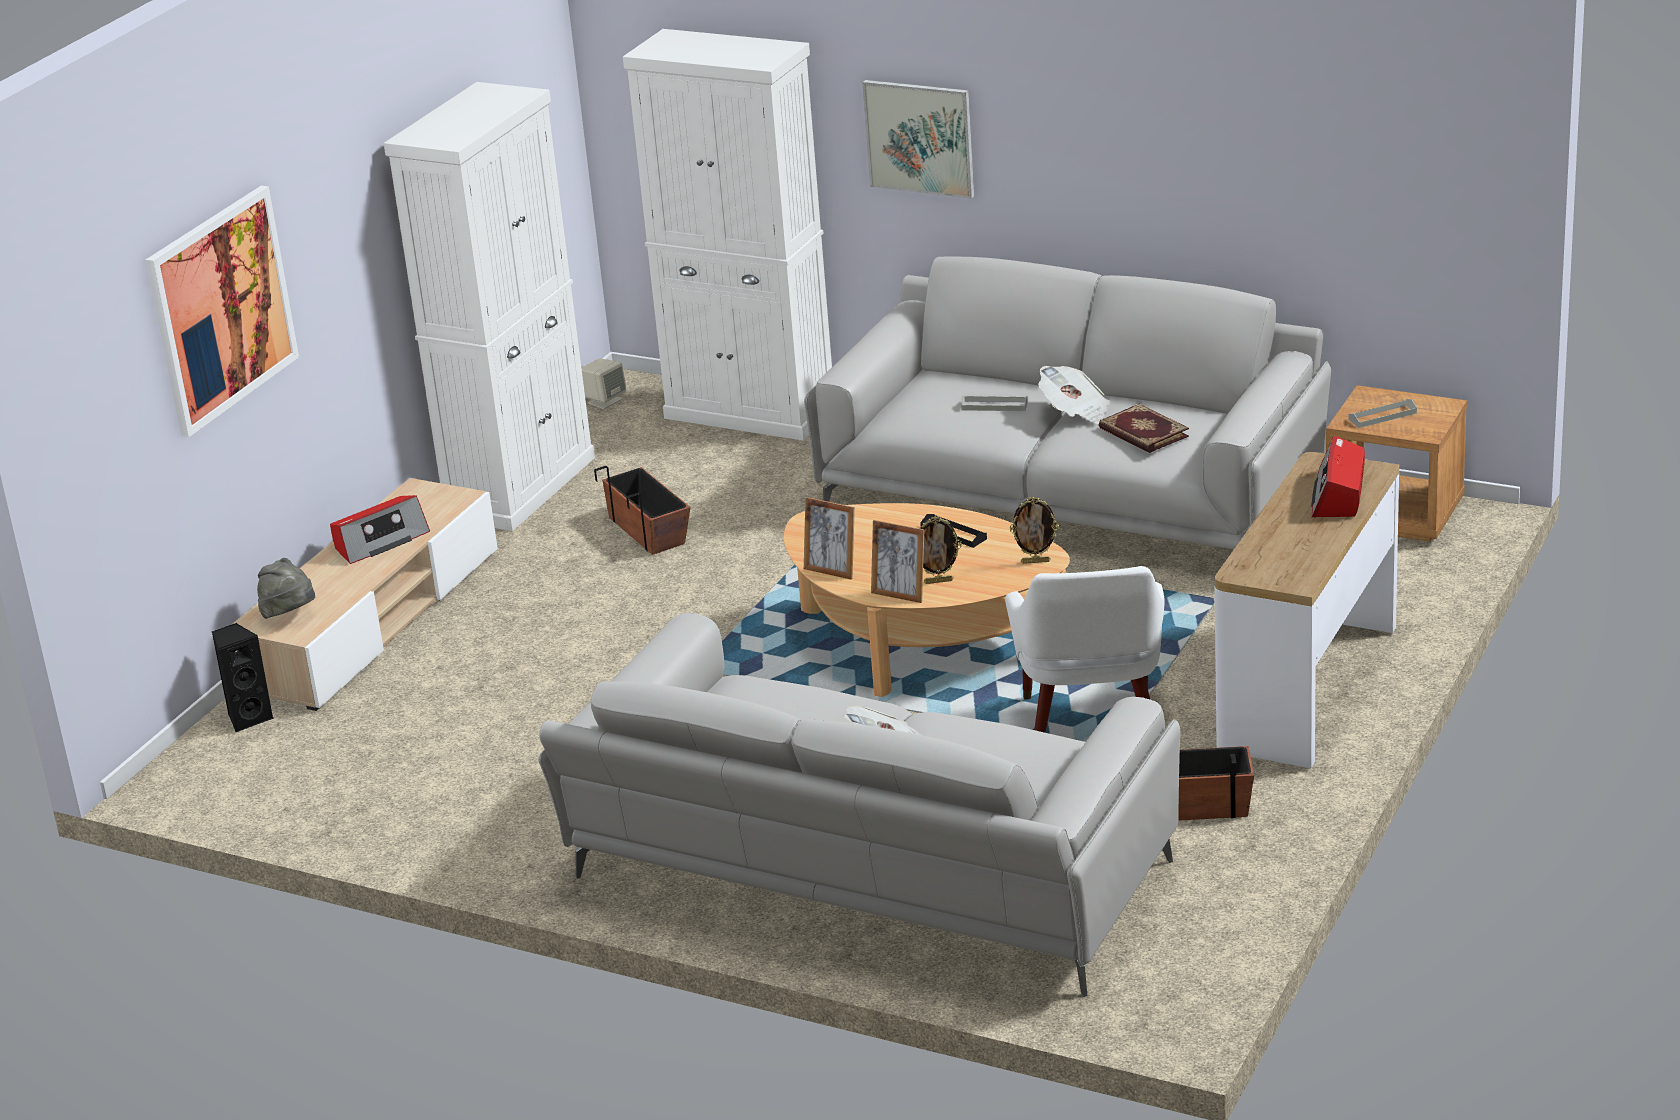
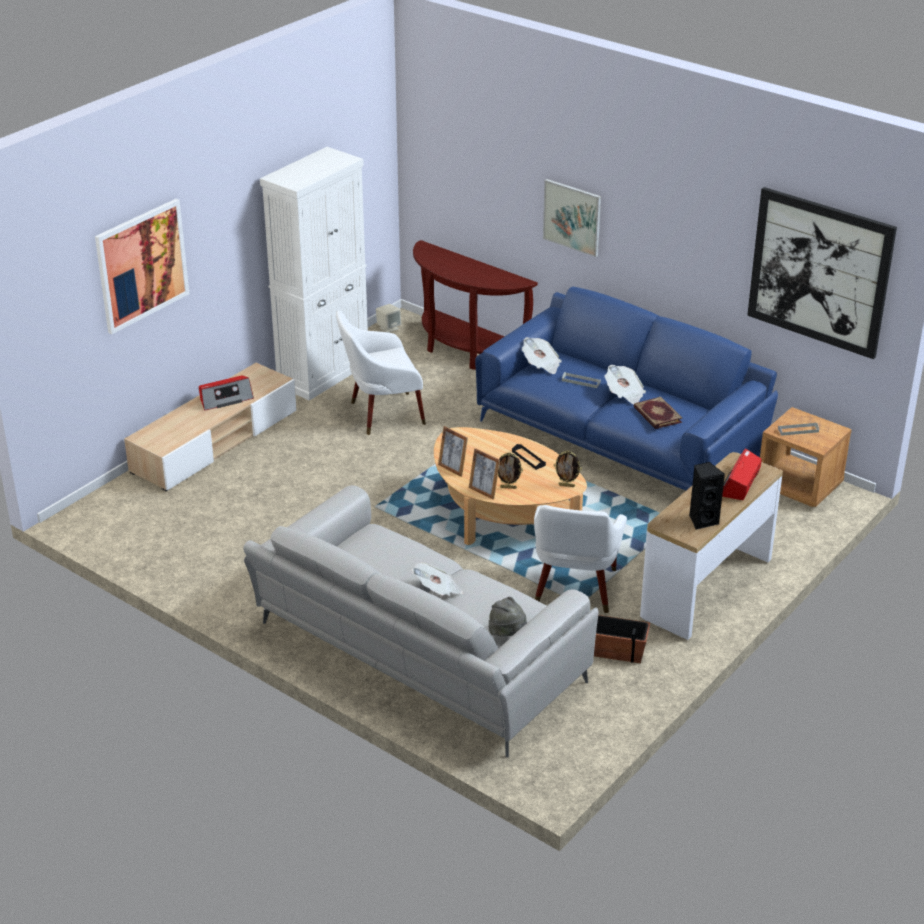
camera: 10 degrees right, 5 degrees up
(248, 718) = (129, 488): black speaker -> black speaker (702, 520)
(290, 616) = (161, 436): grey hat -> grey hat (508, 634)
(648, 530) = (381, 414): planter -> white armchair
(751, 412) = (465, 350): white cabinet -> brown console table
(917, 393) = (541, 365): none -> newspaper
(1073, 498) = (621, 439): grey sofa -> blue sofa
(1376, 141) = (820, 272): none -> picture

